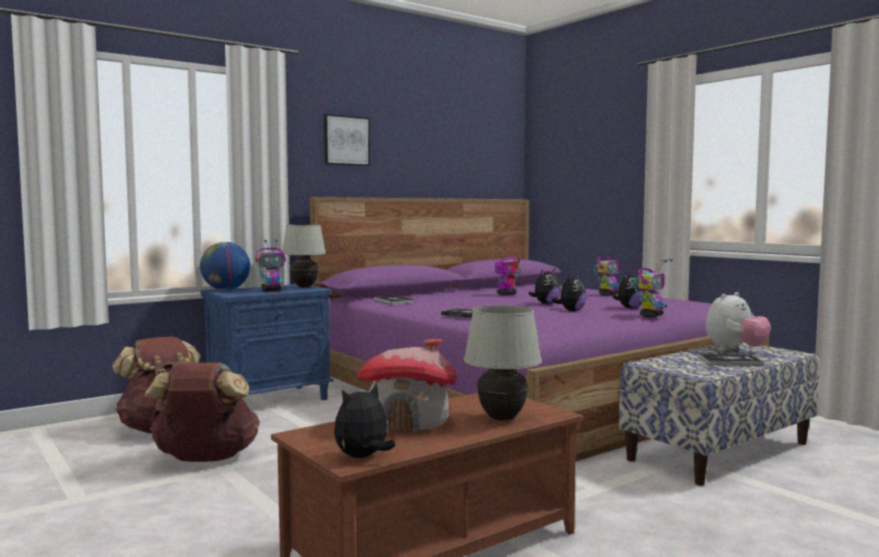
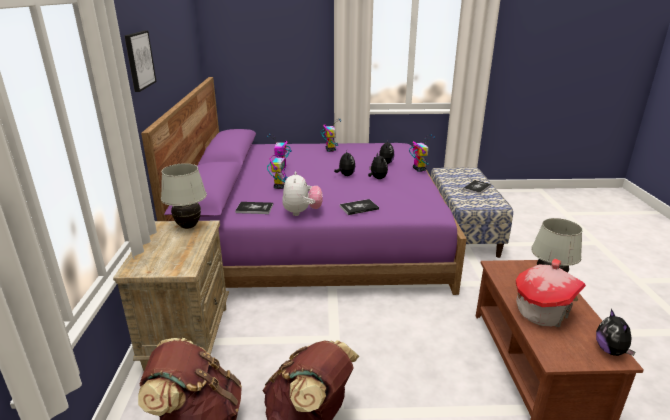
camera: 55 degrees left, 20 degrees up
(226, 290) = (142, 265): globe -> none
(270, 400) = (188, 336): blue nightstand -> beige nightstand
(272, 290) = (189, 245): toy robot -> toy robot (280, 186)
(735, 350) = (453, 176): plush toy -> plush toy (302, 212)

